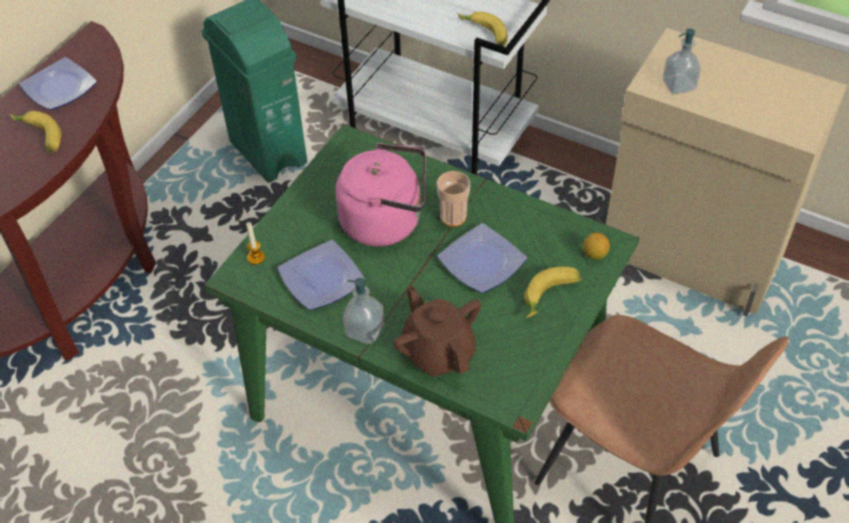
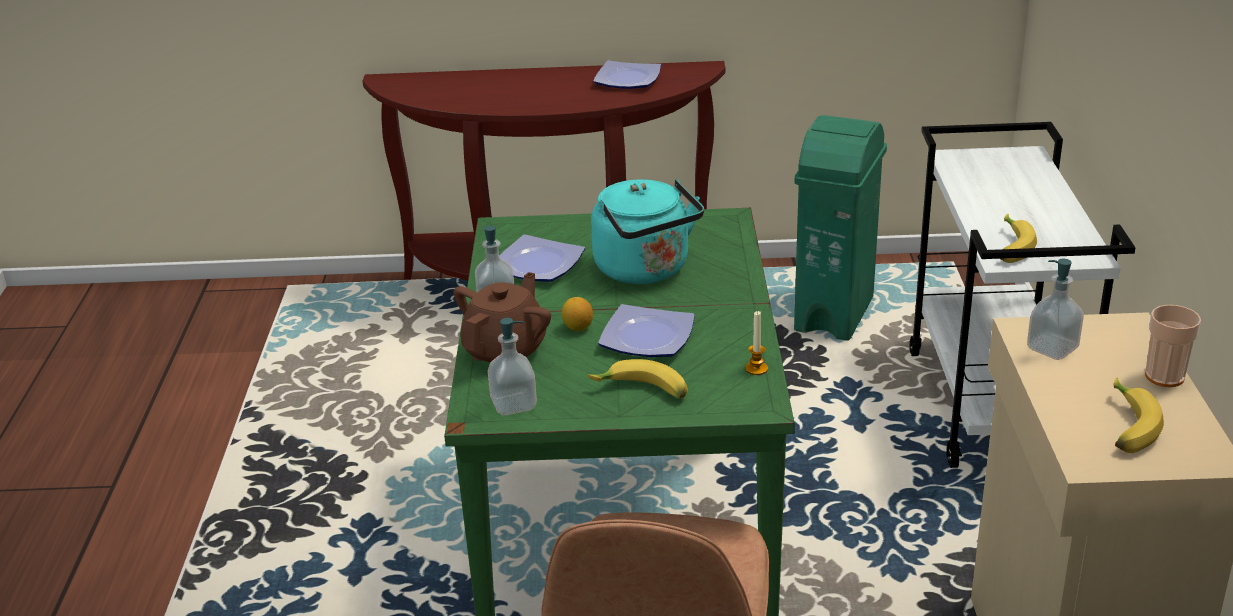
camera: 60 degrees right, 20 degrees down
(38, 137) = (563, 93): banana -> banana (1125, 426)
(256, 257) = (532, 227): candle -> candle (756, 369)
(386, 221) = (646, 270): pink kettle -> turquoise kettle
(453, 217) = (692, 302): cup -> cup (1164, 377)
(516, 376) = (513, 404): none -> soap dispenser
(594, 254) = (733, 400): lemon -> lemon (577, 328)

